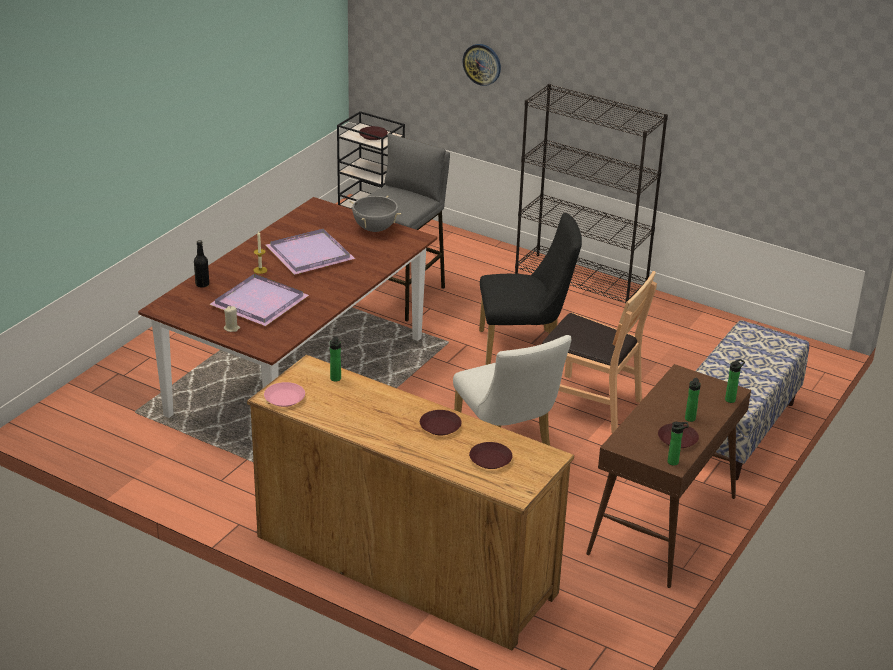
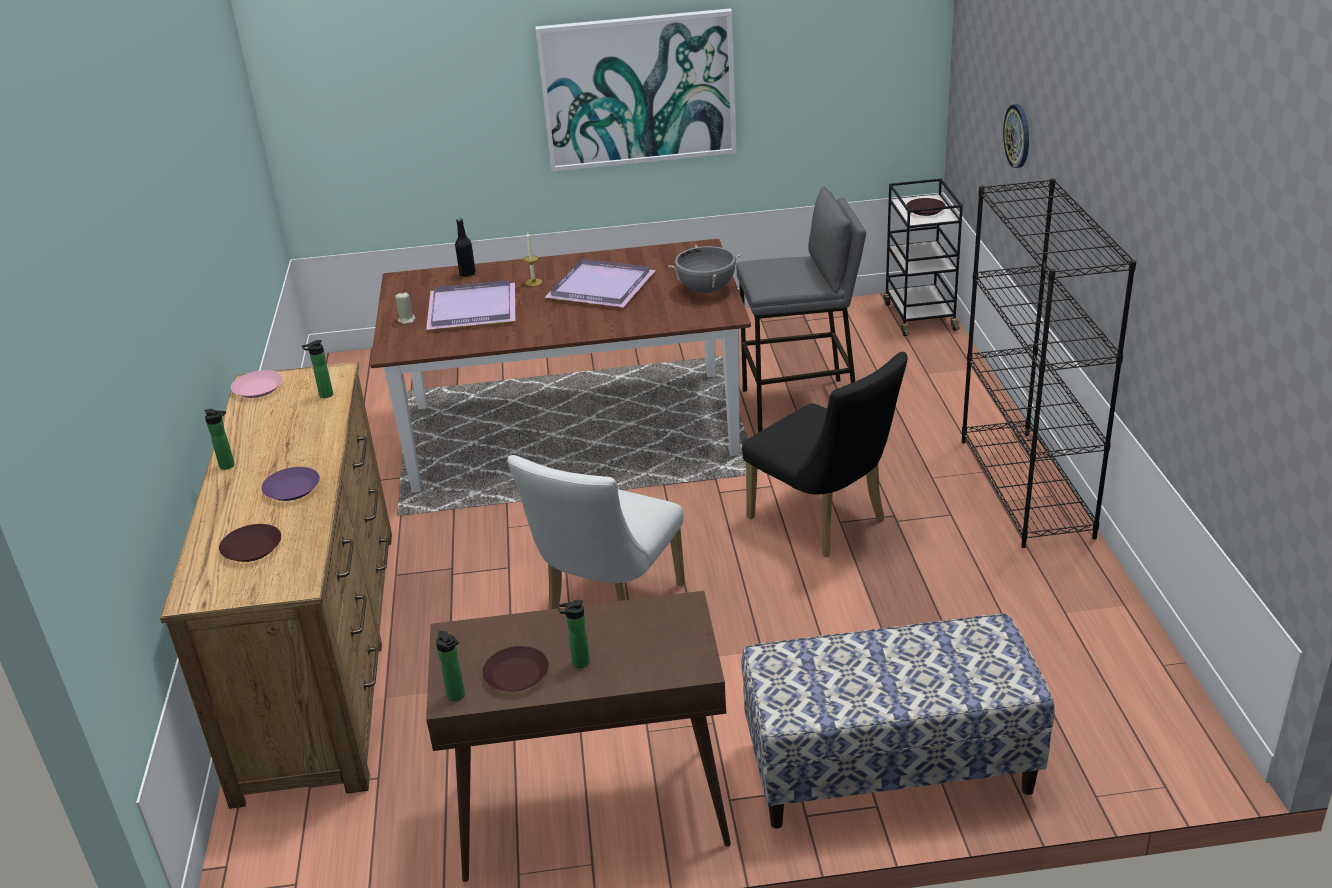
camera: 55 degrees right, 0 degrees up
(198, 104) = (638, 90): none -> picture
(440, 426) = (293, 489): brown plate -> purple plate
(588, 404) = (775, 622): brown chair -> none
(731, 399) = (675, 675): bottle -> bottle (229, 466)

